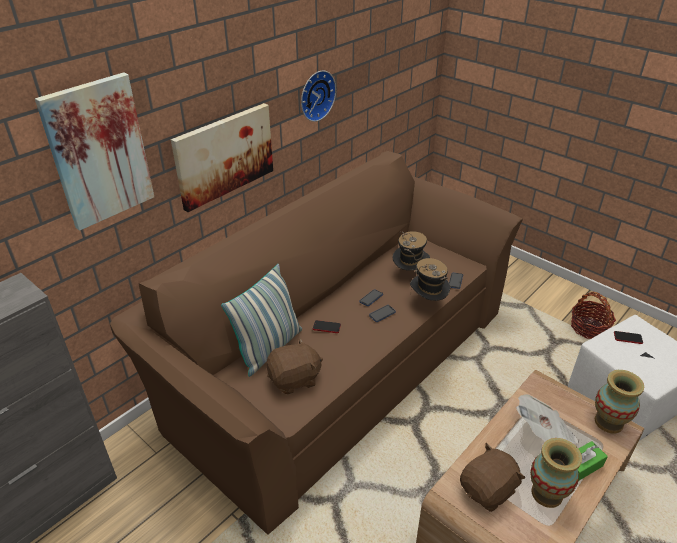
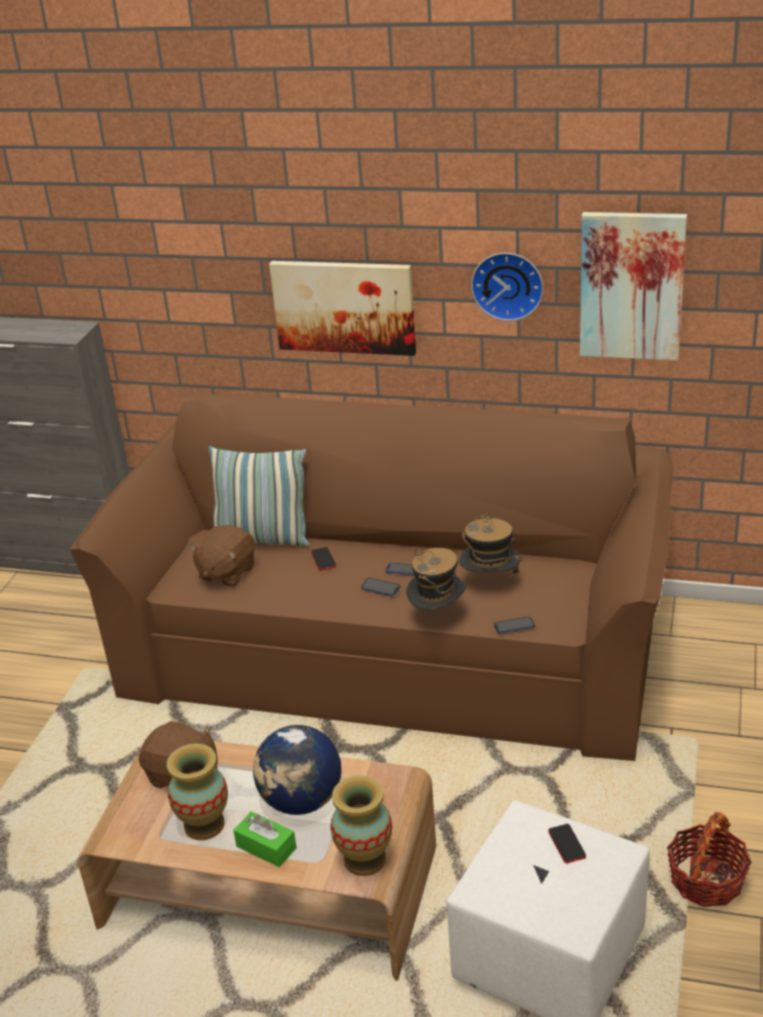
camera: 65 degrees right, 5 degrees down
(98, 152) = (189, 243): picture -> picture (631, 285)
(295, 379) = (226, 573): brown plush toy -> brown plush toy turned 75 degrees clockwise
(543, 433) = (301, 801): newspaper -> globe

